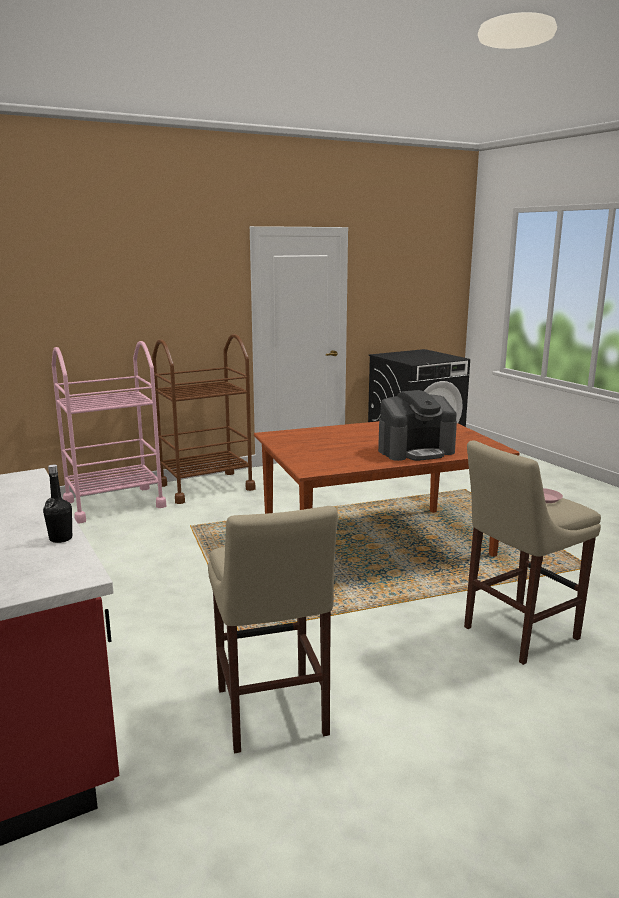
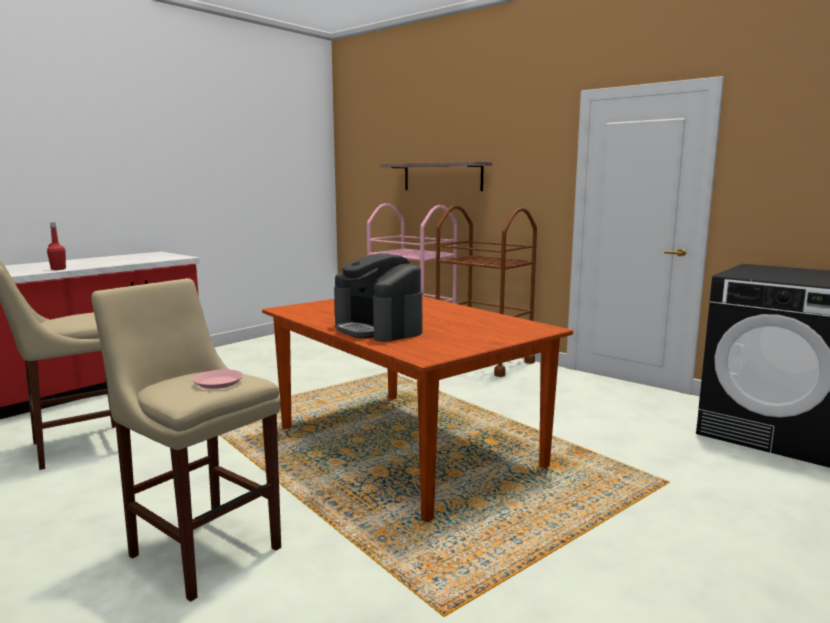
camera: 70 degrees right, 5 degrees down
(61, 538) = (58, 269): black bottle -> red bottle
(101, 308) = (442, 176): none -> shelf

